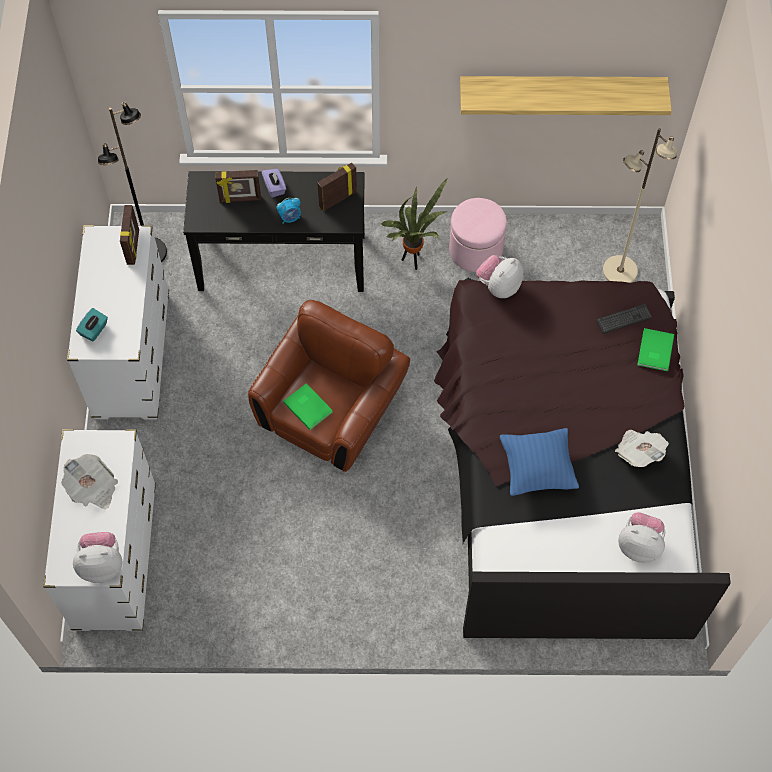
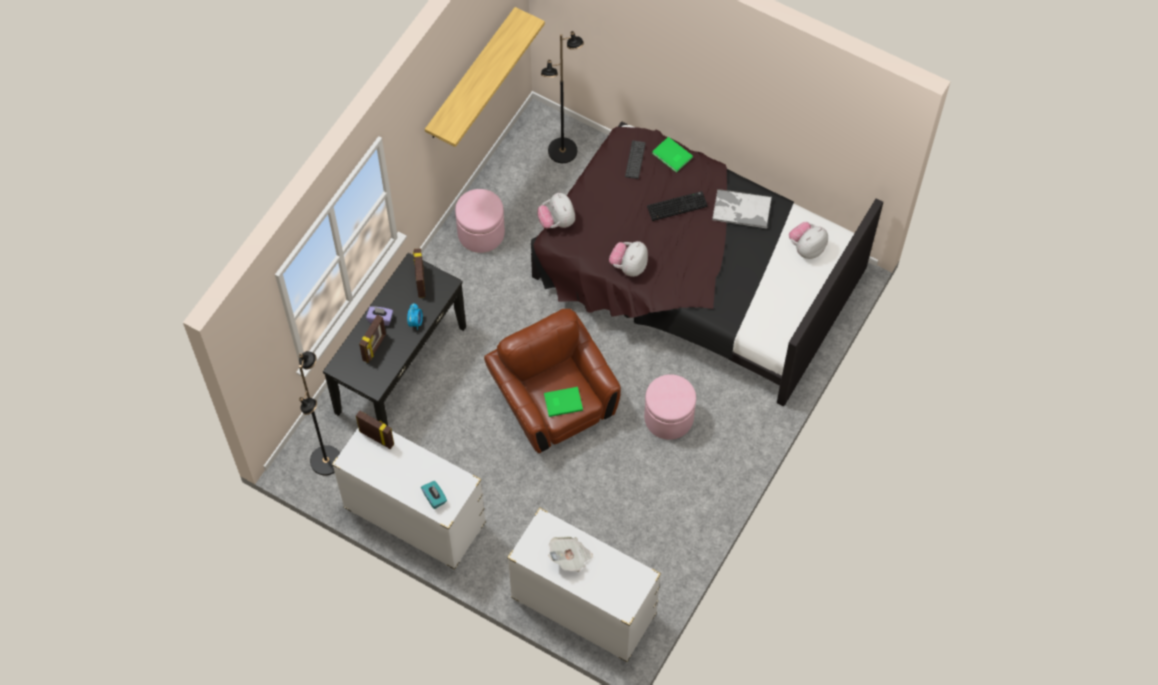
camera: 60 degrees left, 0 degrees up
(102, 564) = (636, 578): plush toy -> plush toy (629, 266)
(378, 528) = (668, 417): none -> pink ottoman
(413, 261) = (462, 279): potted plant -> none
(537, 469) = (716, 276): blue pillow -> none
(597, 386) = (677, 205): none -> keyboard
(619, 271) = (563, 151): beige floor lamp -> black floor lamp
(639, 452) = (741, 209): newspaper -> tray

